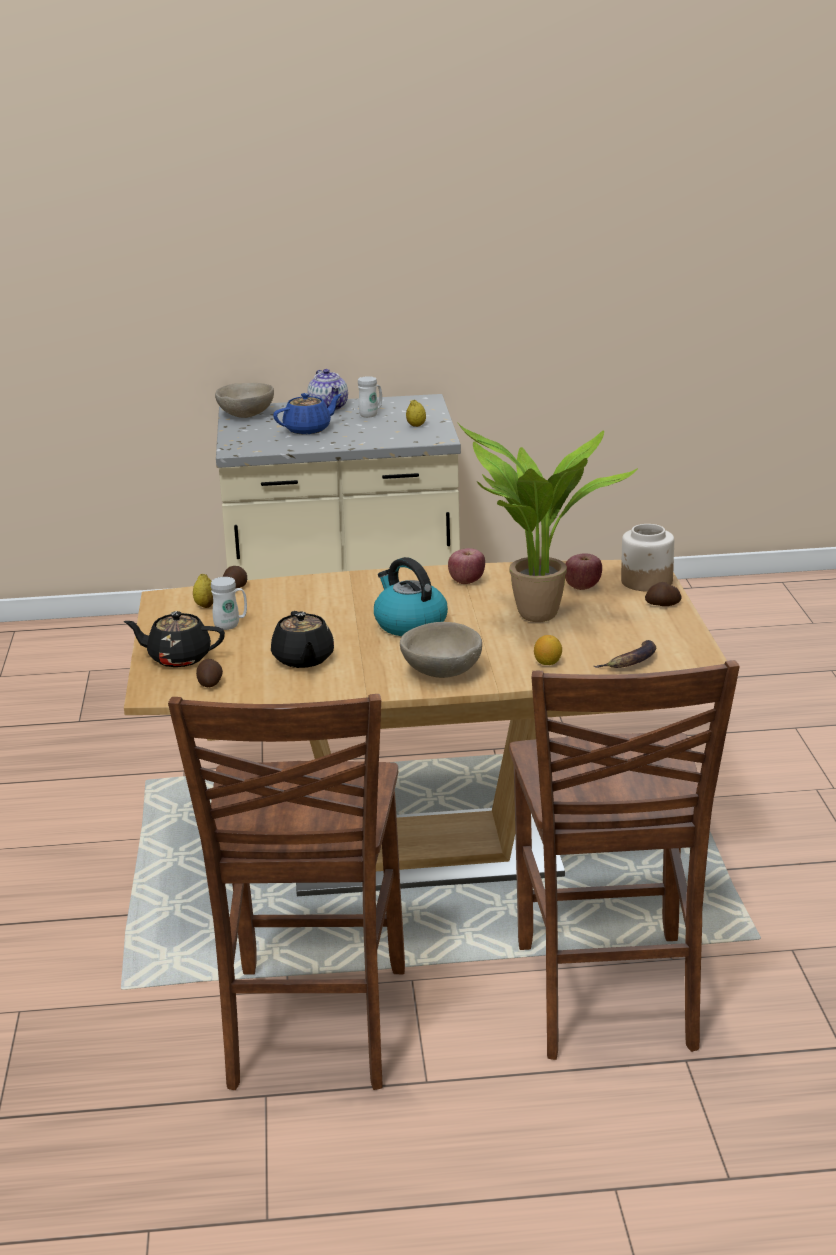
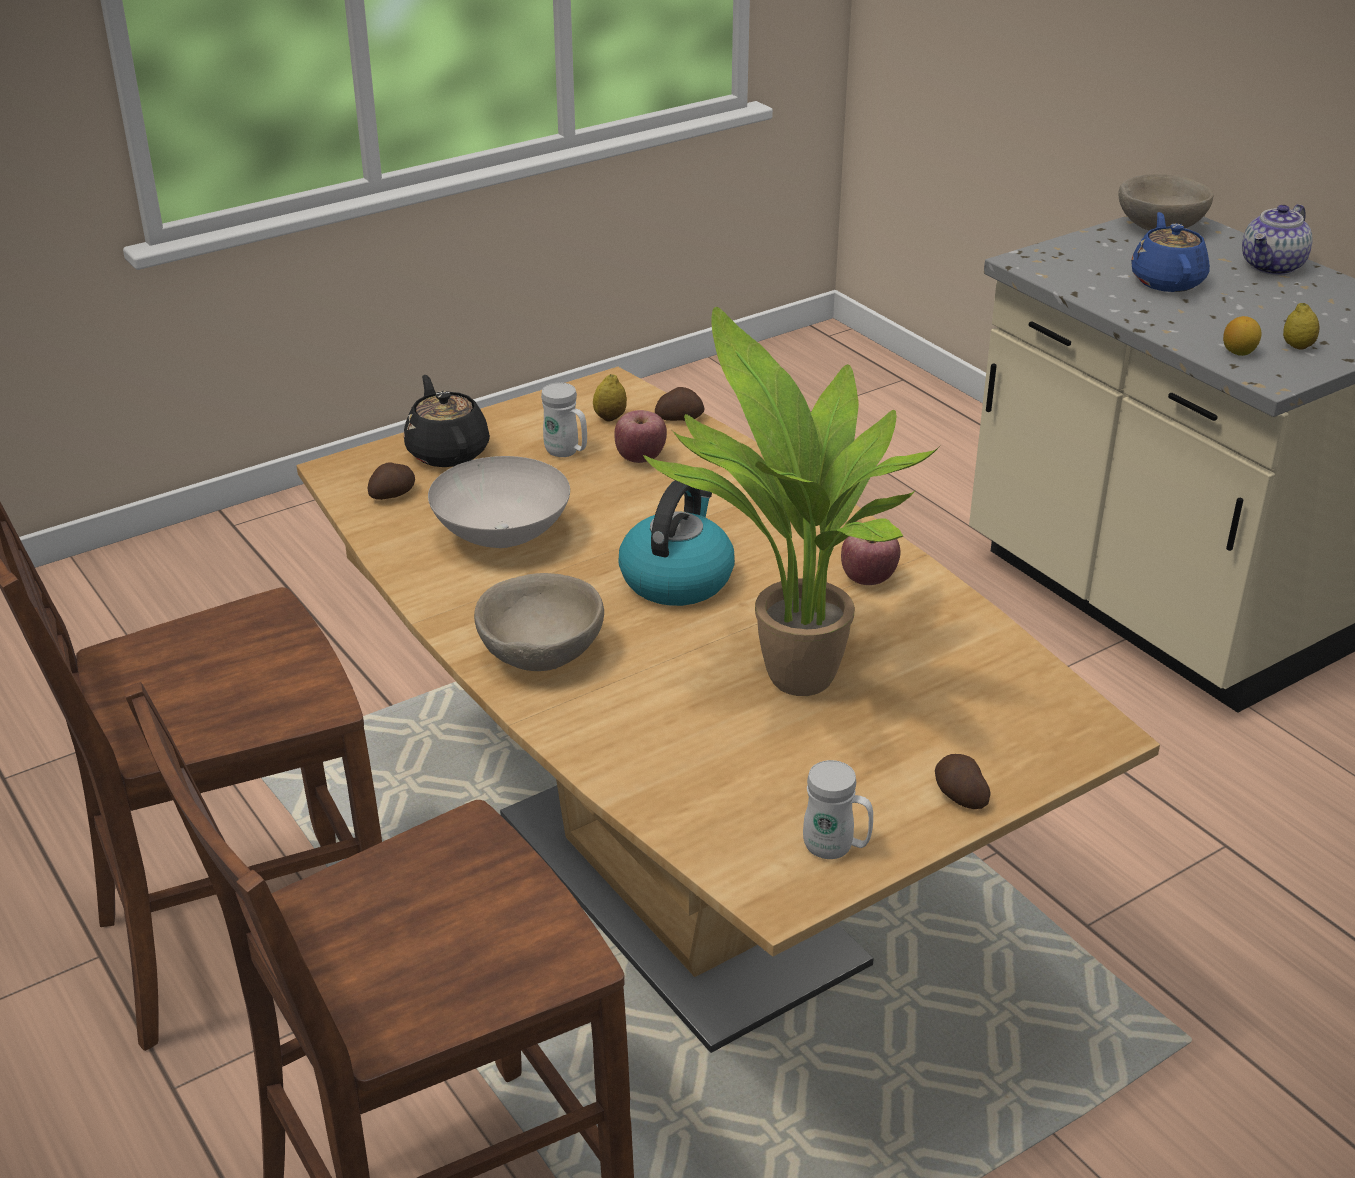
camera: 60 degrees right, 10 degrees up
(303, 659) = (503, 535): black teapot -> white bowl
(308, 429) = (1166, 280): blue teapot -> blue teapot turned 120 degrees counterclockwise
(371, 414) = (1291, 302): white mug -> white mug (836, 850)
(548, 663) = (639, 740): lemon -> lemon (1239, 352)
(582, 587) = (951, 690): apple -> apple (640, 458)
(631, 661) = (706, 824): banana -> none
(646, 582) = (1036, 751): jar -> none

